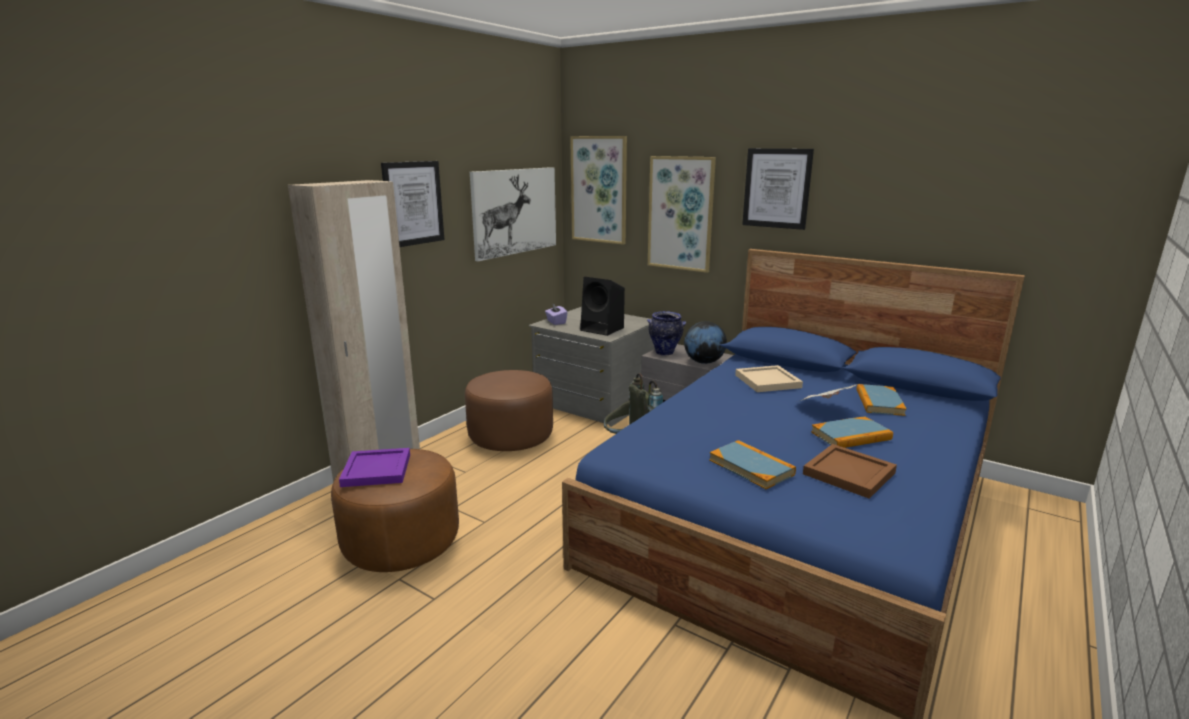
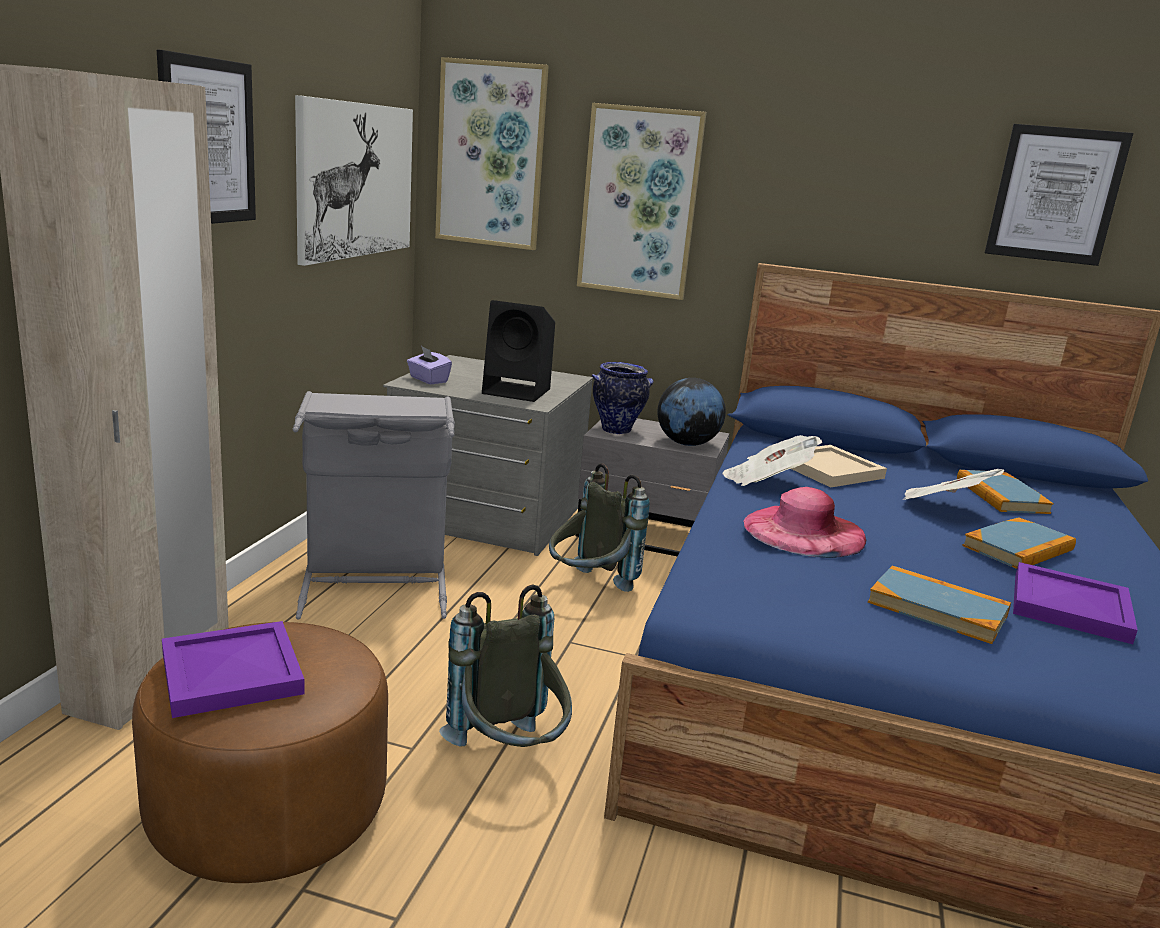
camera: 20 degrees left, 0 degrees up
(511, 436) = (375, 584): brown ottoman -> grey laundry basket
(531, 532) = (509, 756): none -> grey backpack
(704, 417) = (804, 531): none -> pink hat
(716, 387) = (766, 482): none -> newspaper
(777, 188) = (805, 169): picture -> picture (1055, 195)
(848, 472) = (1068, 606): brown tray -> purple tray

